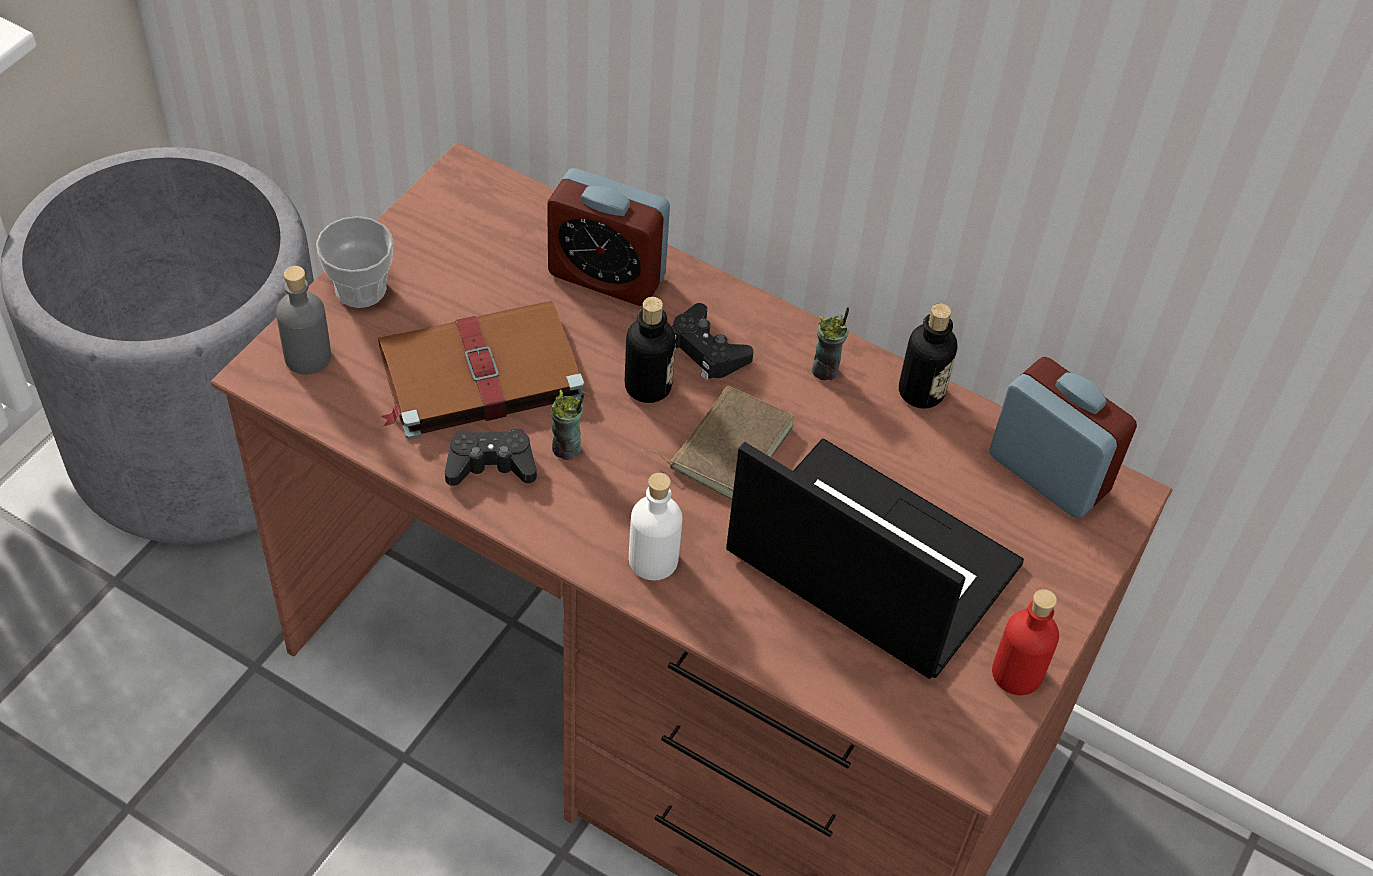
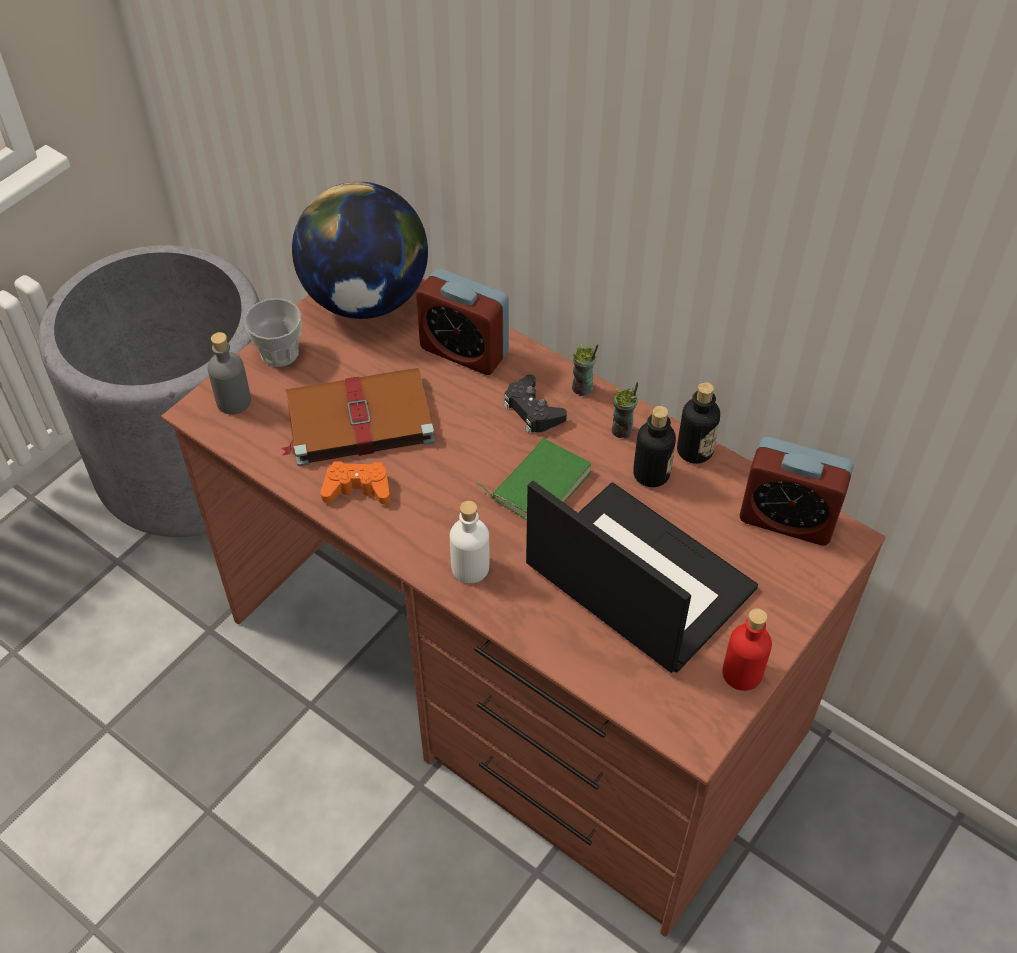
camera: 10 degrees right, 0 degrees up
(467, 212) = (366, 299): none -> globe
(490, 465) = (357, 488): black game controller -> orange game controller
(566, 449) = (416, 480): cup -> cup (582, 388)
(648, 386) = (484, 436): bottle -> bottle (651, 474)
(728, 445) = (539, 484): brown book -> green book
(1048, 473) = (787, 519): alarm clock -> alarm clock turned 150 degrees clockwise

